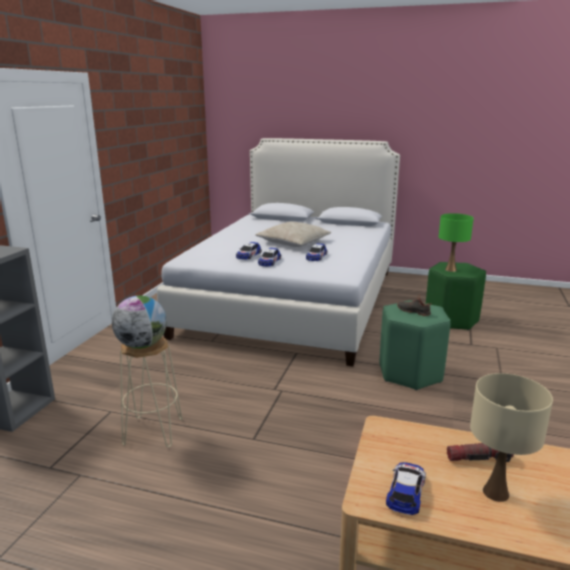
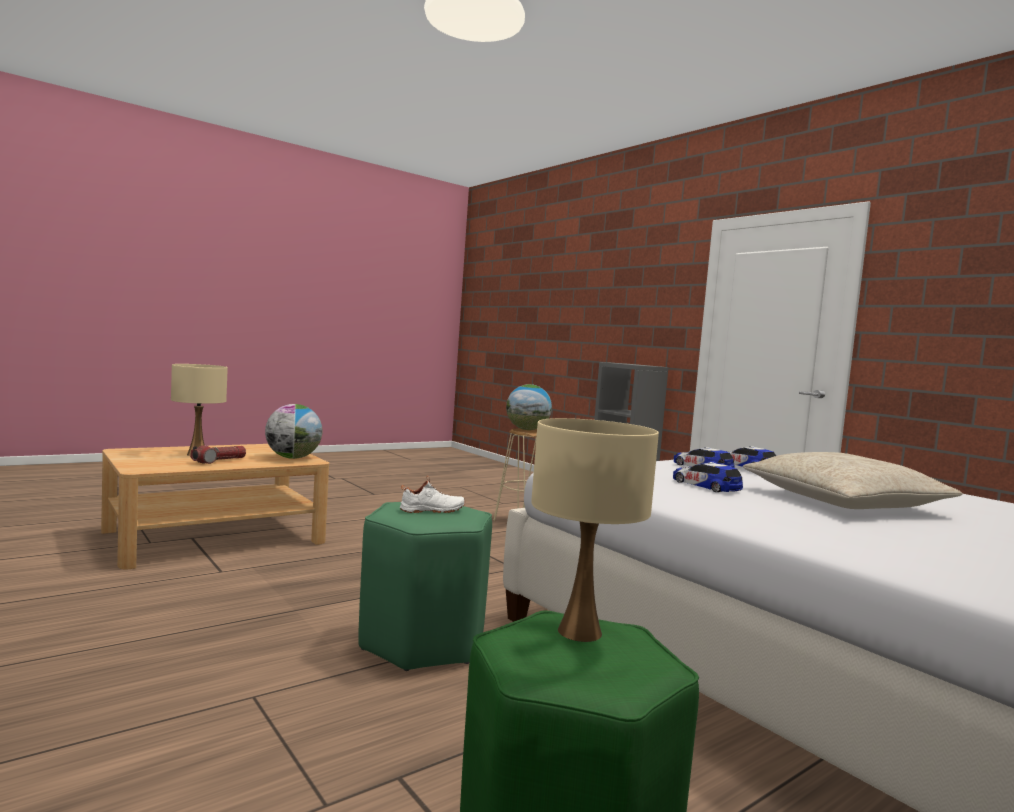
camera: 125 degrees right, 15 degrees down
(391, 441) = (293, 458): none -> globe
(406, 491) = (258, 449): toy car -> none
(413, 311) = (432, 511): black shoe -> white shoe
(450, 270) = (579, 631): green table lamp -> beige table lamp

